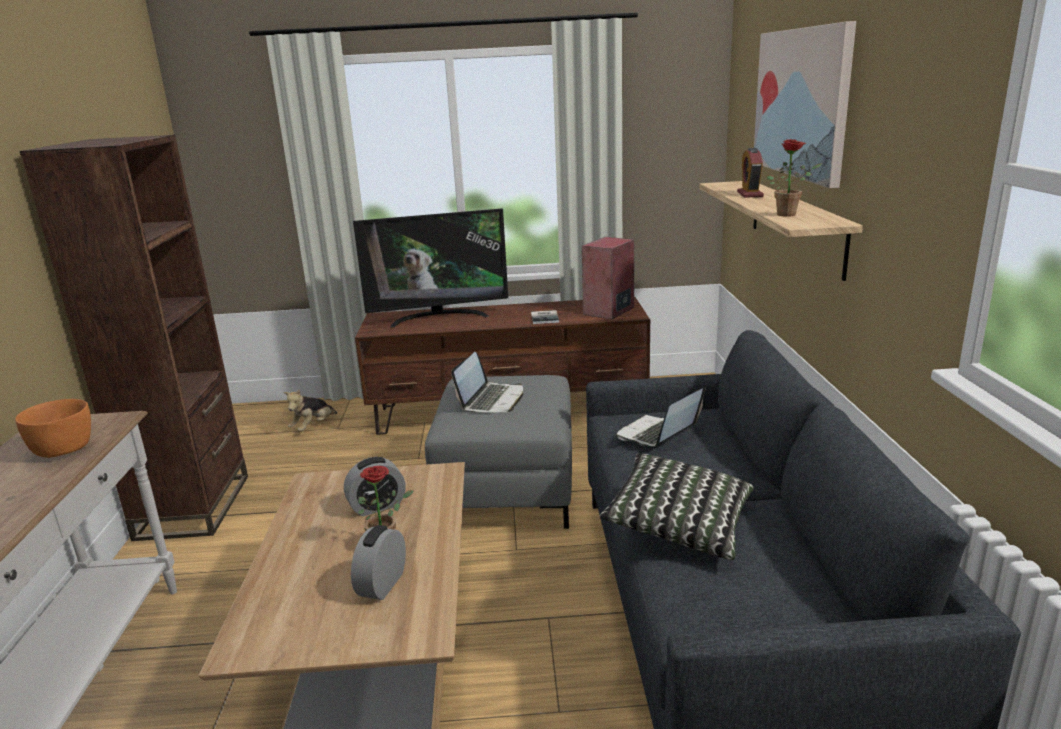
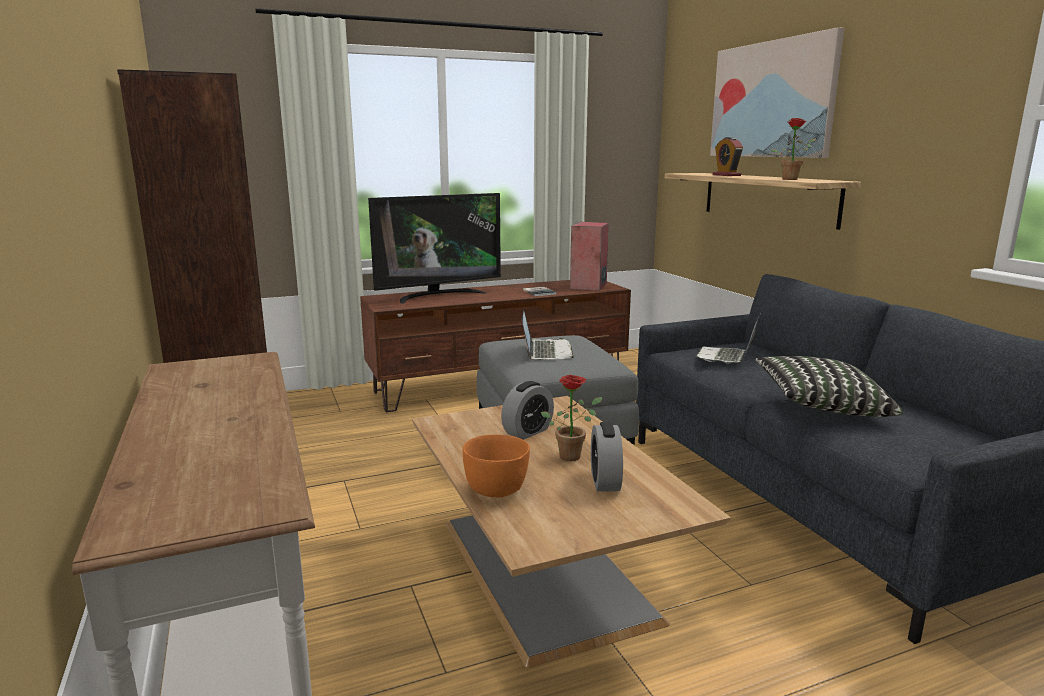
camera: 20 degrees left, 5 degrees down
(65, 450) = (233, 382): orange bowl -> orange bowl (497, 489)
(313, 427) = (312, 412): plush toy -> none

